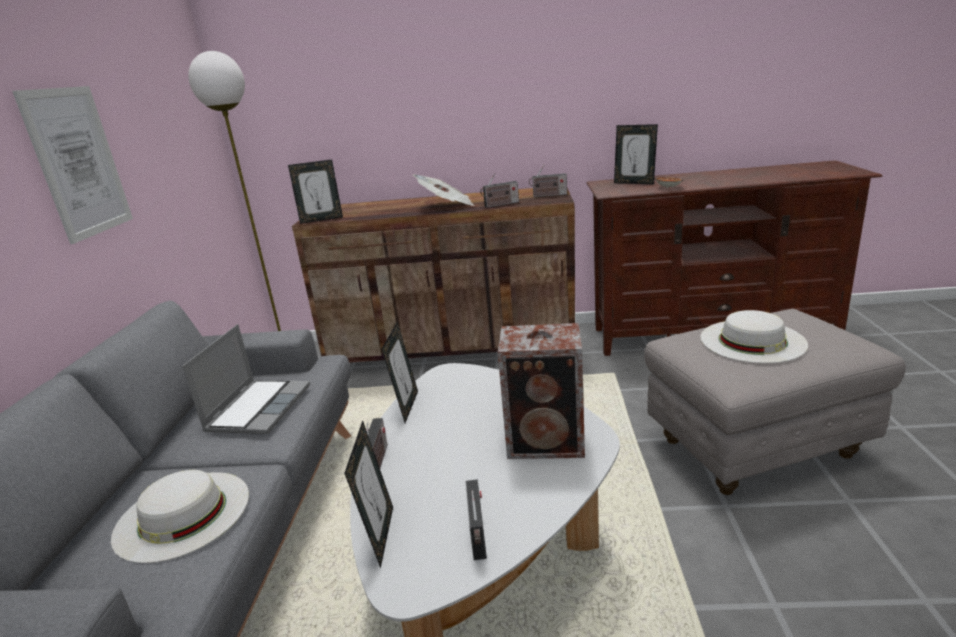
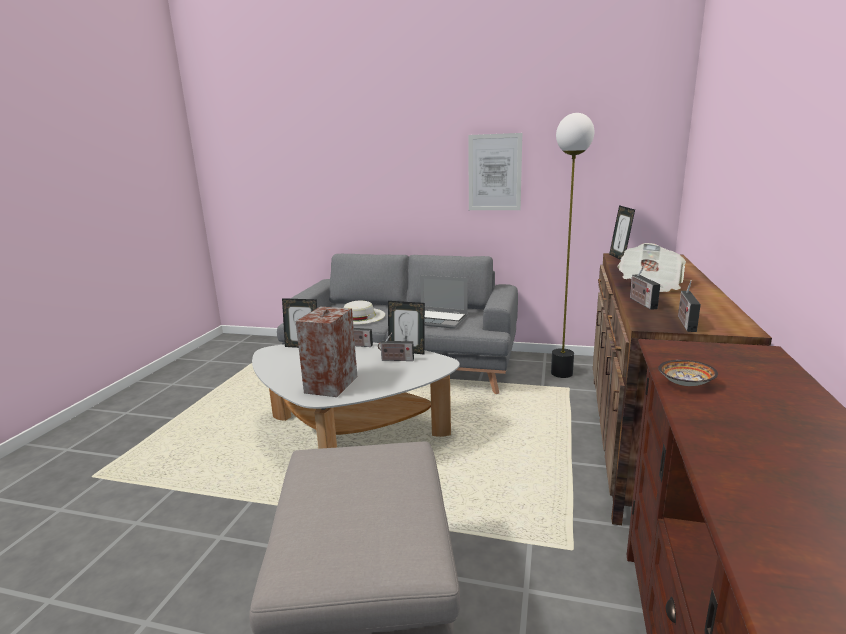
camera: 100 degrees right, 5 degrees down
(479, 536) = (278, 363): radio -> radio (396, 360)
(634, 183) = (746, 370): picture frame -> none
(752, 340) = (367, 487): white hat -> none

